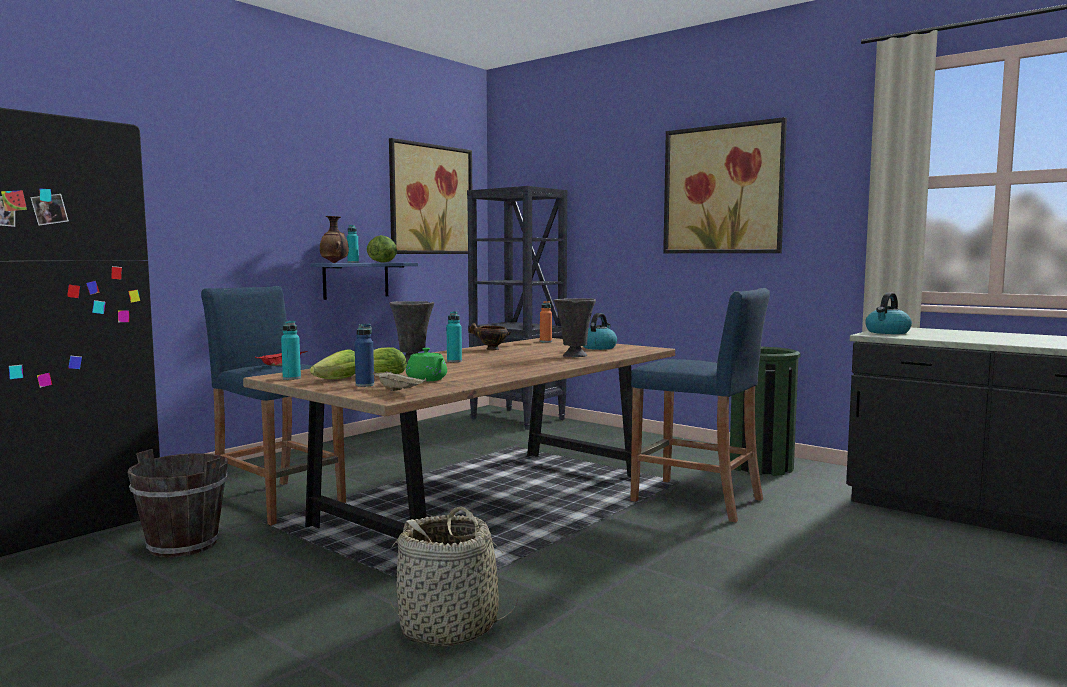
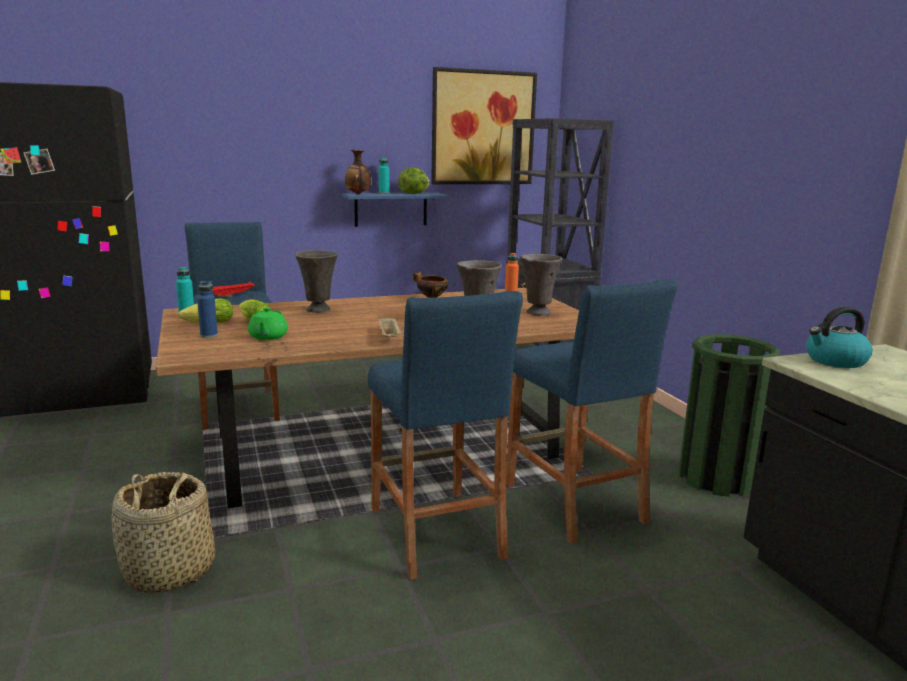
camera: 30 degrees right, 10 degrees up
(184, 545) = (132, 432): brown bucket -> none
(400, 391) = (210, 349): beige tray -> beige tray (389, 337)
(454, 361) = (356, 313): turquoise bottle -> none
(598, 347) = (537, 313): kettle -> grey vase
(630, 541) = (435, 532): none -> blue stool
(723, 189) = (752, 131): picture -> none

